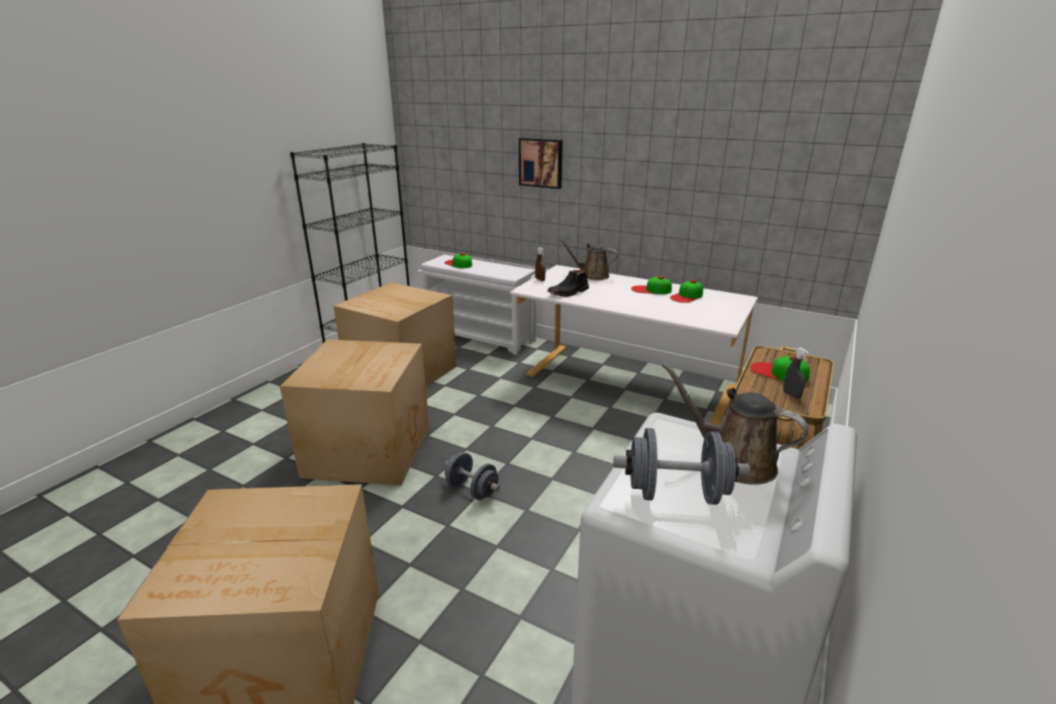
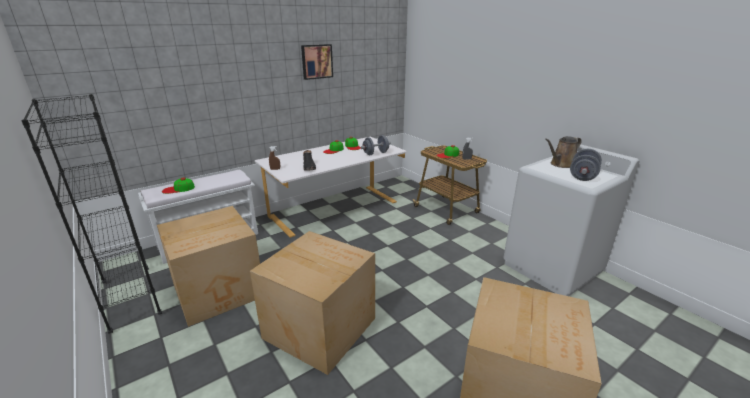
camera: 65 degrees left, 0 degrees up
(472, 490) = (399, 289): grey dumbbell -> grey dumbbell (375, 153)
(541, 162) = (225, 88): picture -> picture (316, 61)
(592, 276) = (291, 156): brown watering can -> none

